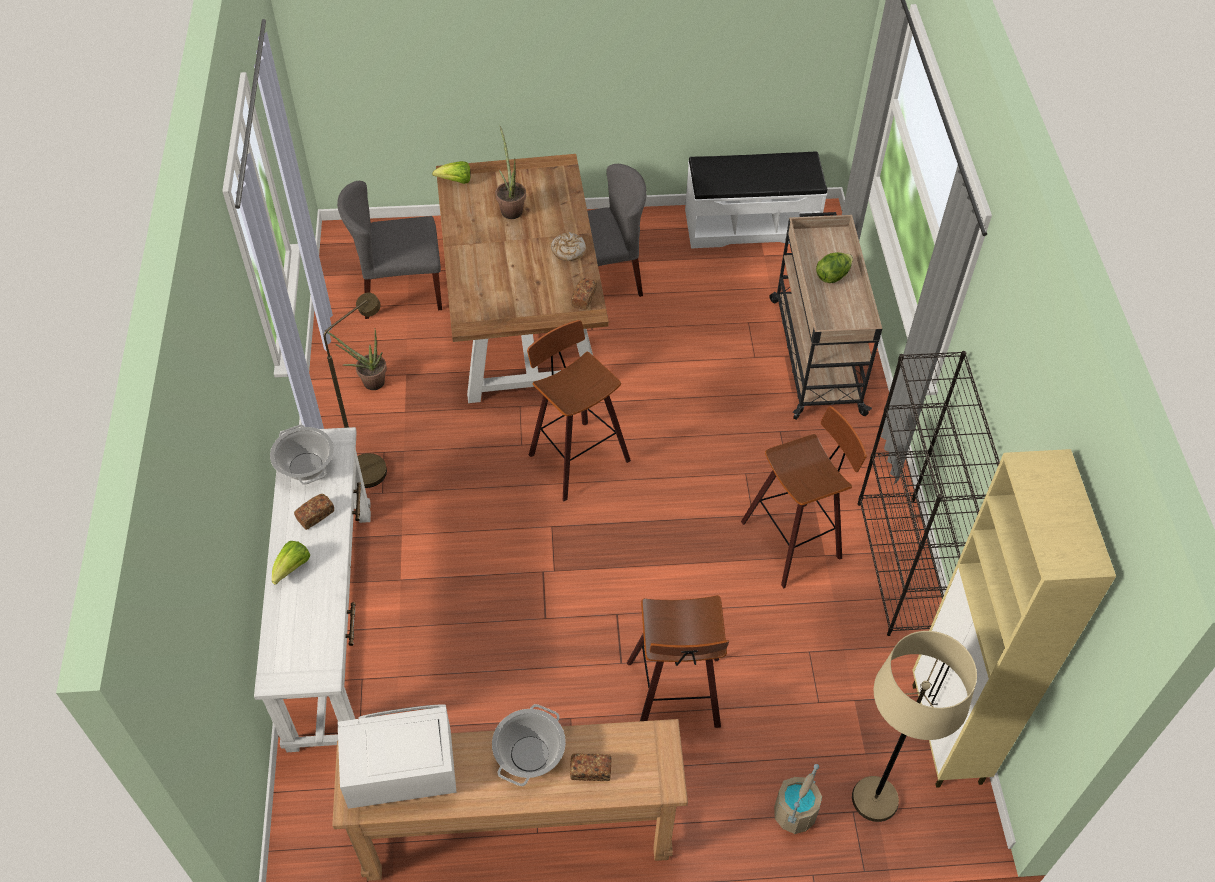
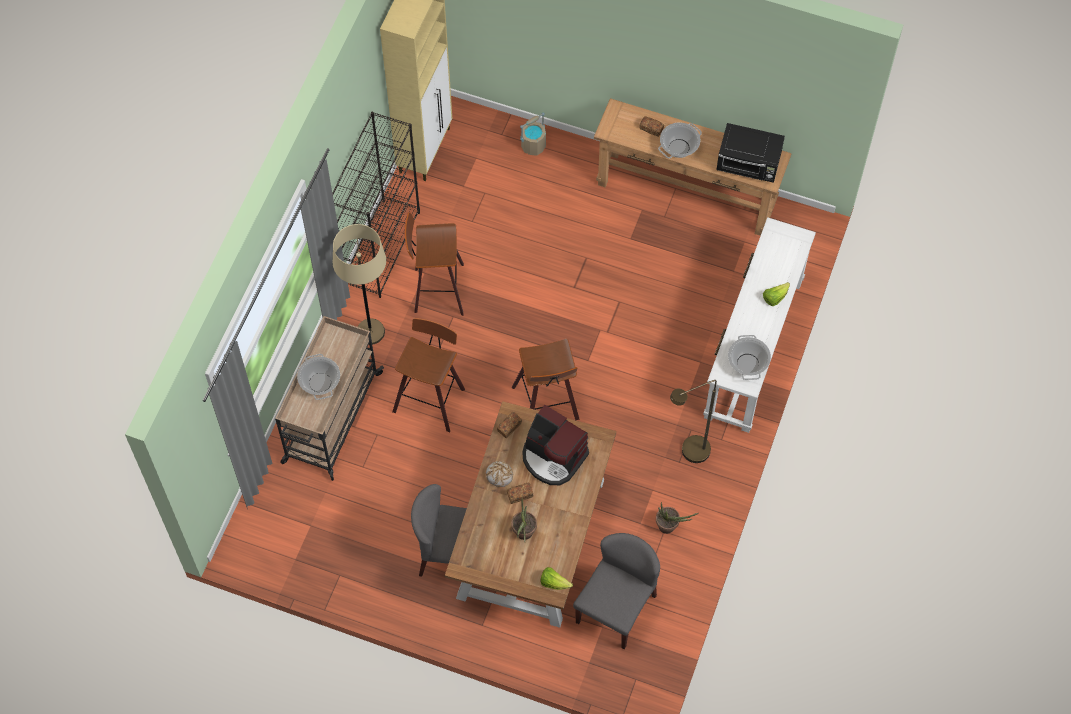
camera: 155 degrees left, 10 degrees up
(315, 515) = (751, 327): bread -> bread (520, 495)
(400, 291) = (616, 608): grey chair -> grey chair turned 75 degrees counterclockwise
(400, 771) = (749, 165): white microwave -> black microwave
(515, 287) = (553, 457): none -> coffee machine
(677, 697) = (563, 226): stool -> stool (431, 399)
(750, 225) = (301, 561): white bench -> none
(832, 276) = (320, 383): lettuce -> cooking pot
(875, 799) = (486, 135): beige floor lamp -> beige floor lamp (370, 332)

